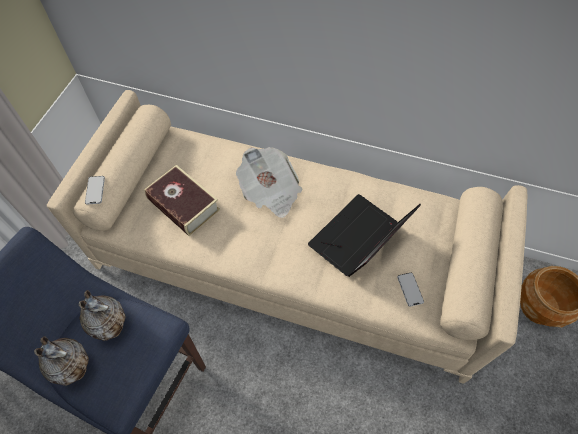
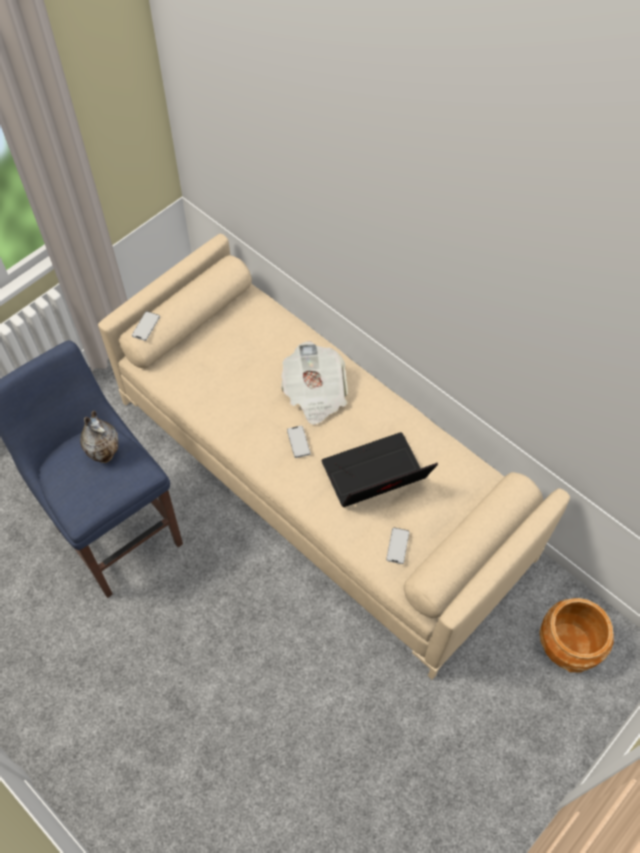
camera: 25 degrees right, 0 degrees up
(76, 368) = (63, 473): vase -> none
(184, 205) = (224, 373): book -> none
(279, 237) = (298, 442): none -> phone

